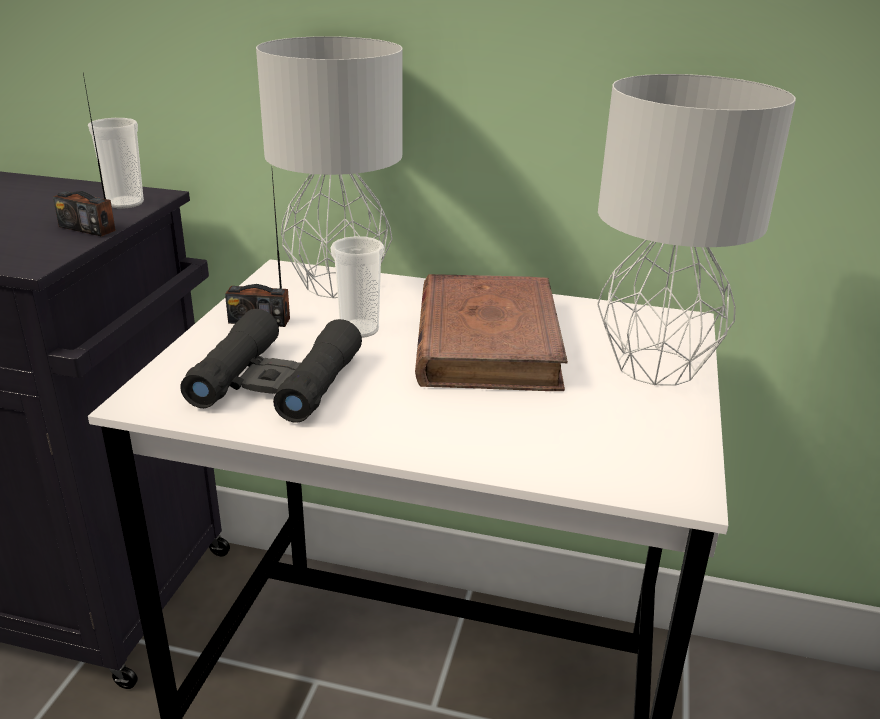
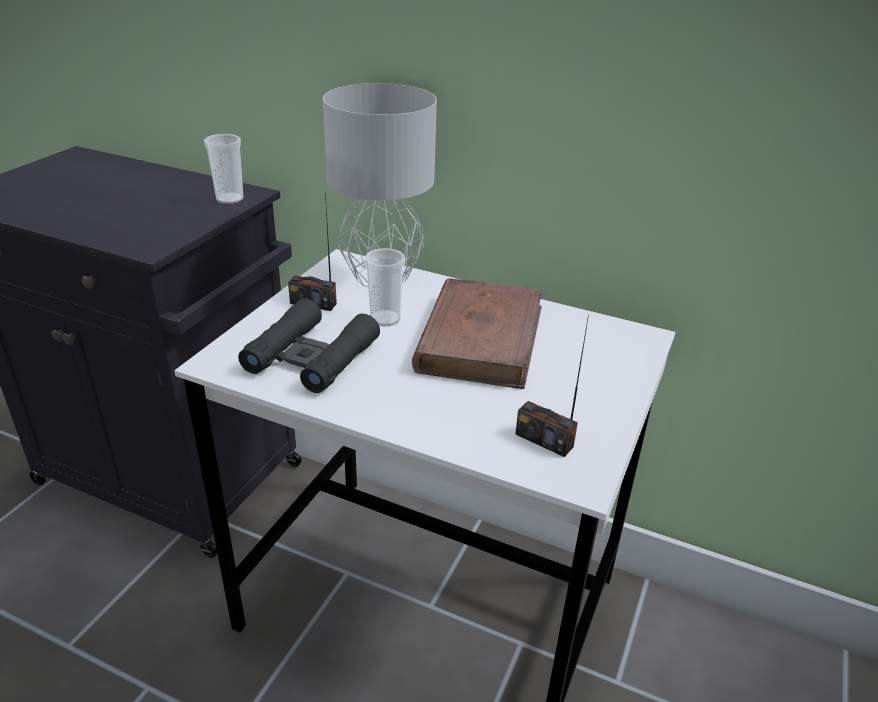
camera: 10 degrees right, 5 degrees up
(87, 228) = (197, 221): radio -> radio (544, 440)
(658, 368) = (607, 377): grey table lamp -> none

